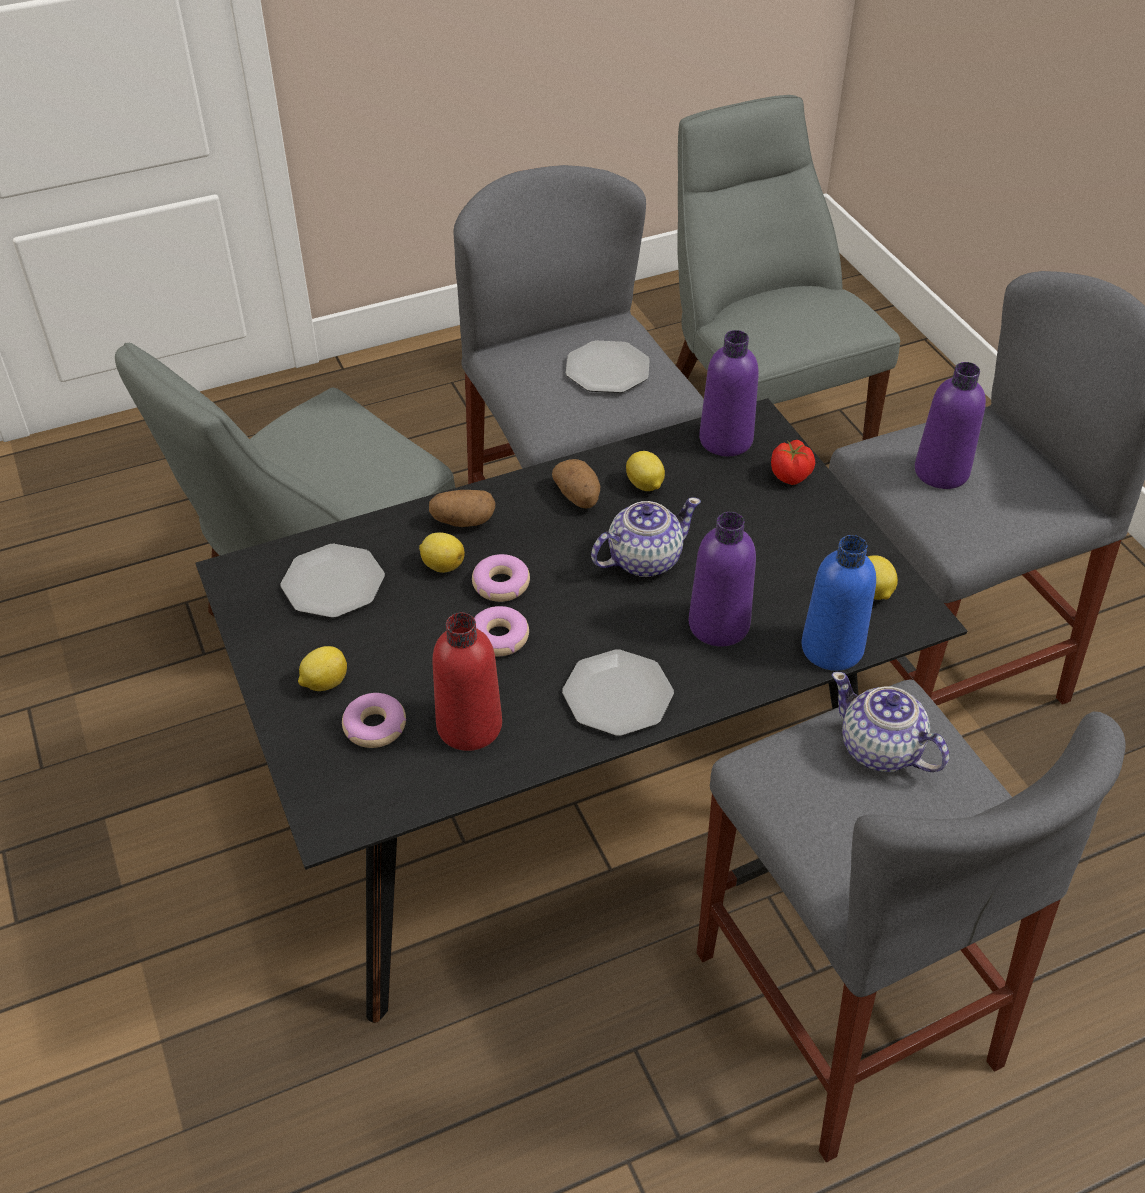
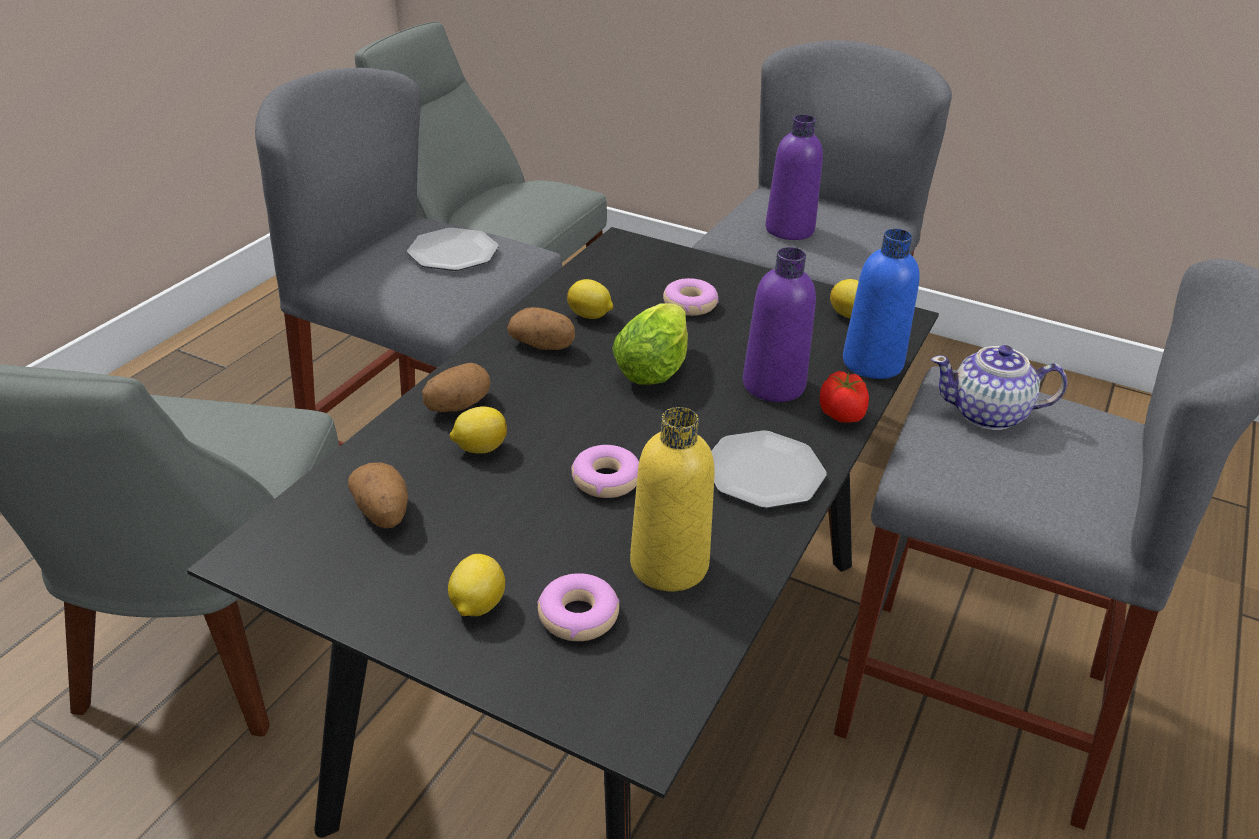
camera: 40 degrees left, 10 degrees down
(334, 583) = (383, 513): plate -> potato
(469, 726) = (669, 565): red bottle -> yellow bottle
(501, 584) = (555, 438): donut -> donut (690, 305)
(643, 559) = (655, 366): teapot -> lettuce
(726, 440) = (615, 263): purple bottle -> none
(791, 476) = (694, 267): tomato -> tomato (841, 414)

